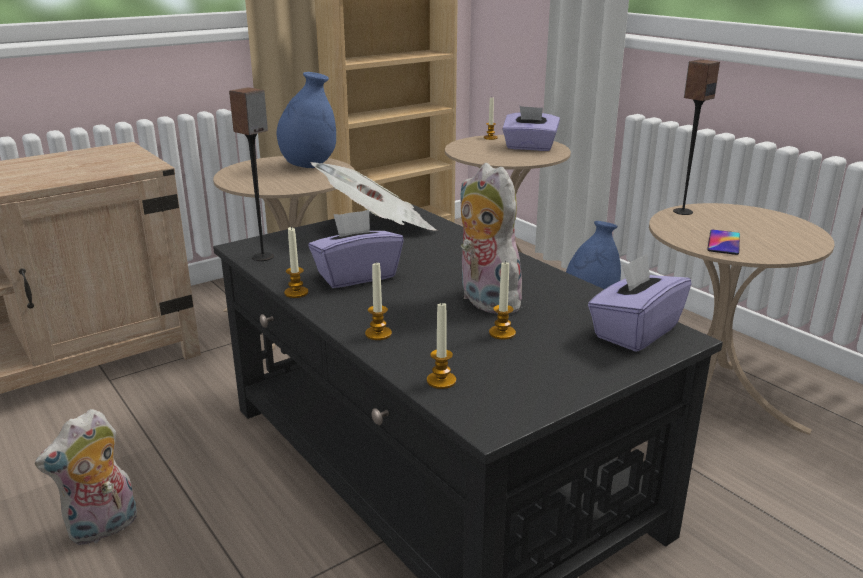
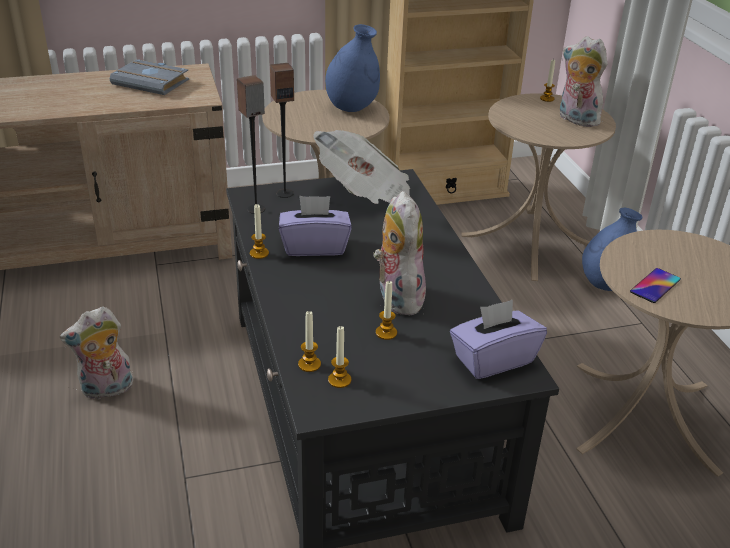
camera: 20 degrees right, 10 degrees up
(76, 161) = (153, 82): none -> grey book
(378, 334) = (293, 309): candle -> candle (339, 380)
(529, 147) = (575, 120): purple tissue box -> plush toy
(682, 211) = (652, 238): speaker -> speaker (284, 193)

